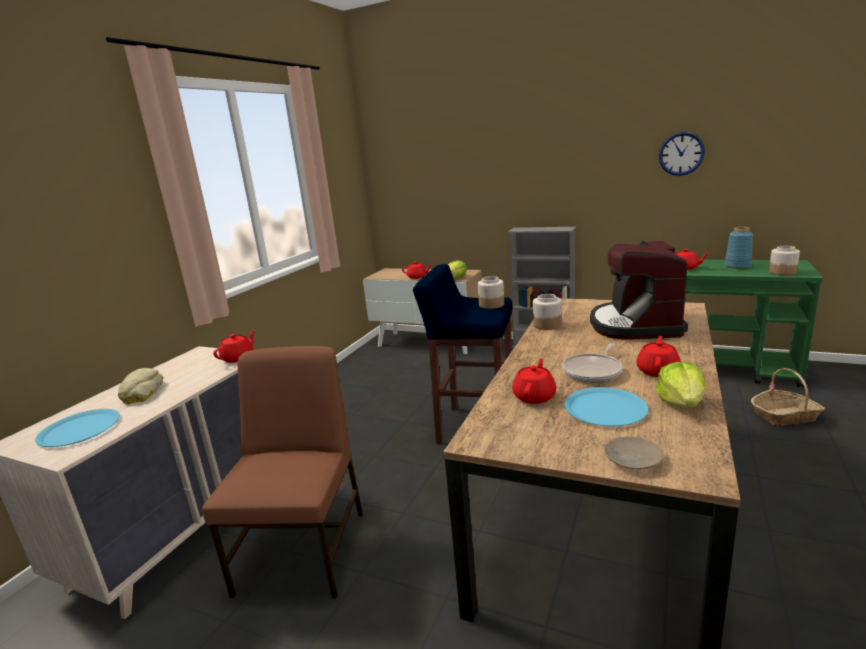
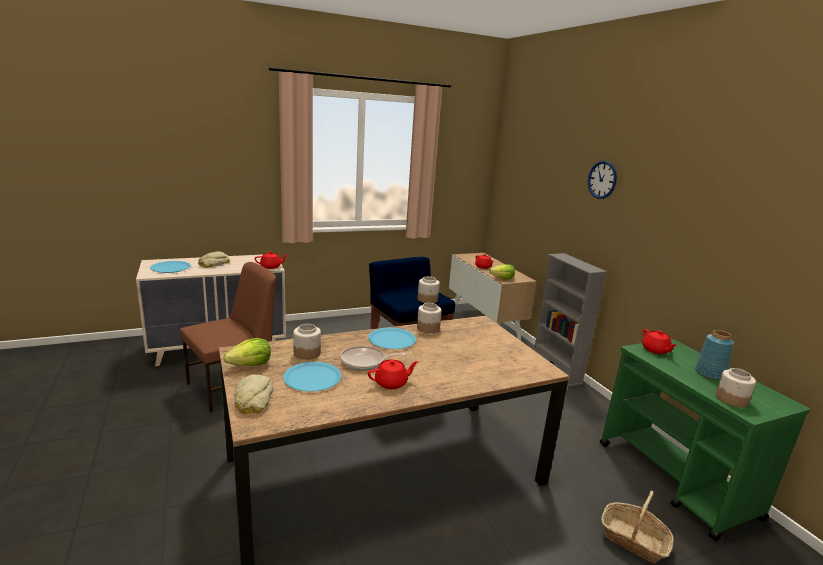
camera: 40 degrees right, 0 degrees up
(535, 396) = (307, 353): red teapot -> jar
(553, 346) = (392, 339): none -> blue plate
(632, 459) = (253, 399): beige plate -> bread
(635, 325) = (472, 358): coffee machine -> none
(681, 154) = (711, 231): wall clock -> wall clock (602, 179)
(681, 402) = (347, 401): lettuce -> lettuce (250, 365)

